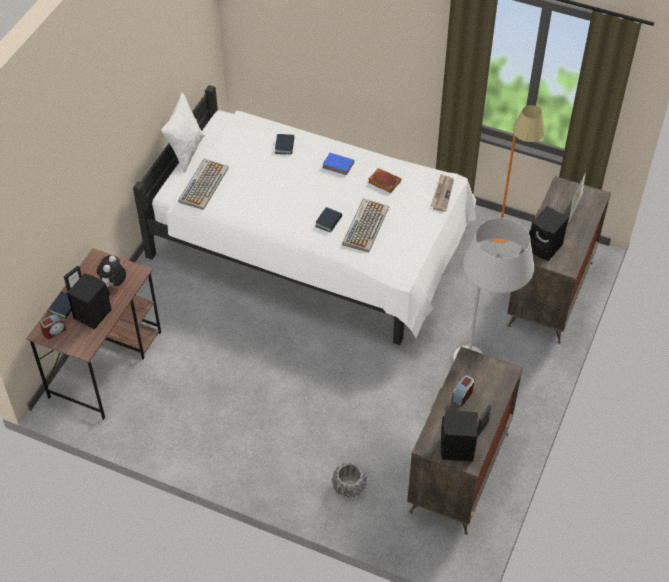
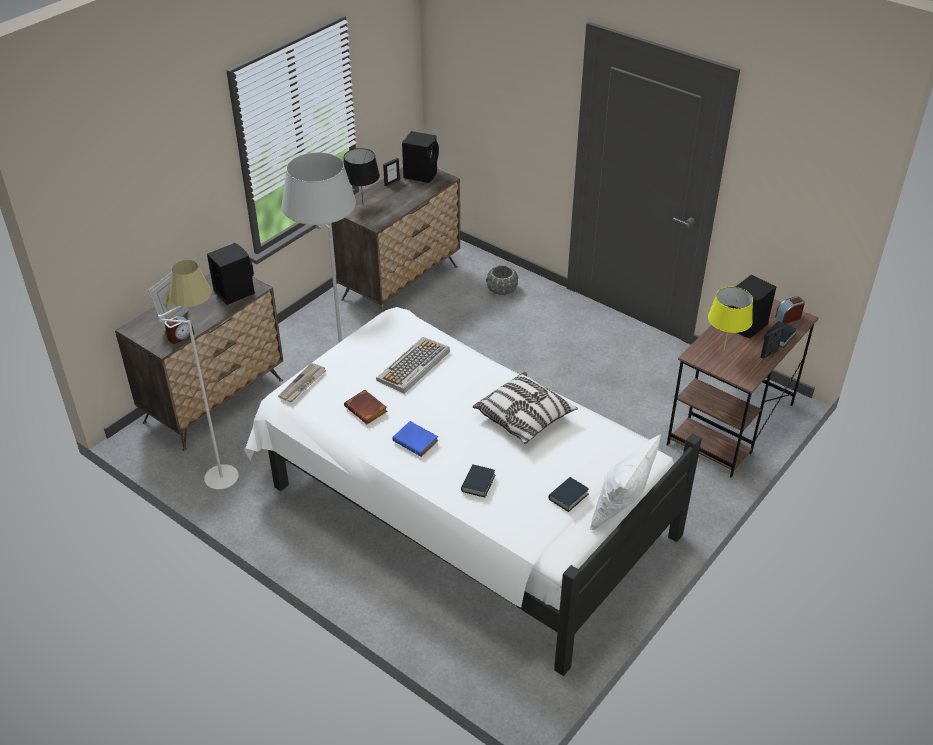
camera: 165 degrees left, 10 degrees down
(114, 284) = (723, 349): plush toy -> yellow table lamp
(203, 184) = (603, 452): keyboard -> none
(266, 200) = (524, 417): none -> pillow
(328, 222) = (455, 378): book -> book (568, 497)
(462, 395) = (396, 202): alarm clock -> alarm clock (180, 336)
(494, 383) = (362, 205): none -> black table lamp
(505, 240) = (221, 466): orange floor lamp -> white floor lamp

